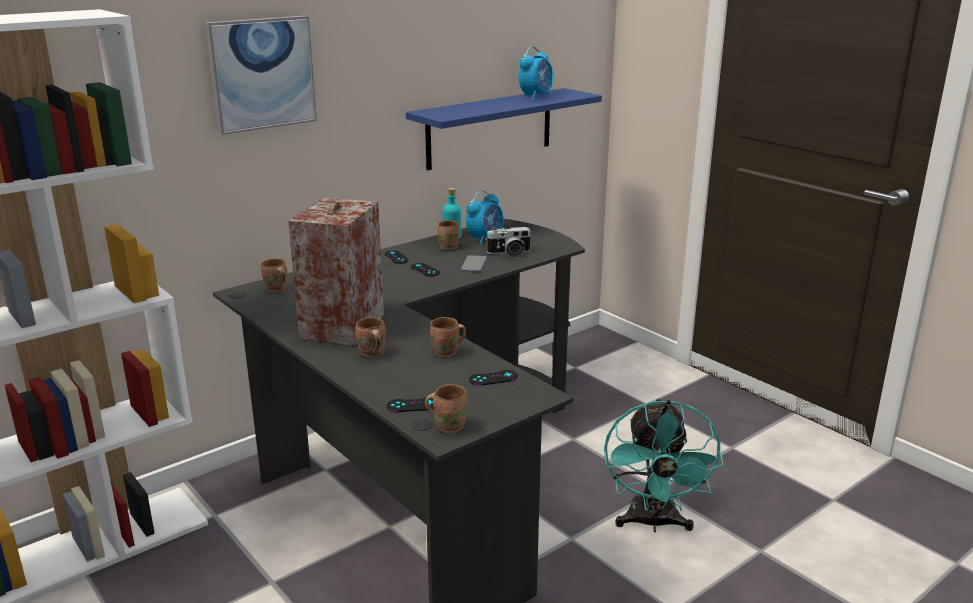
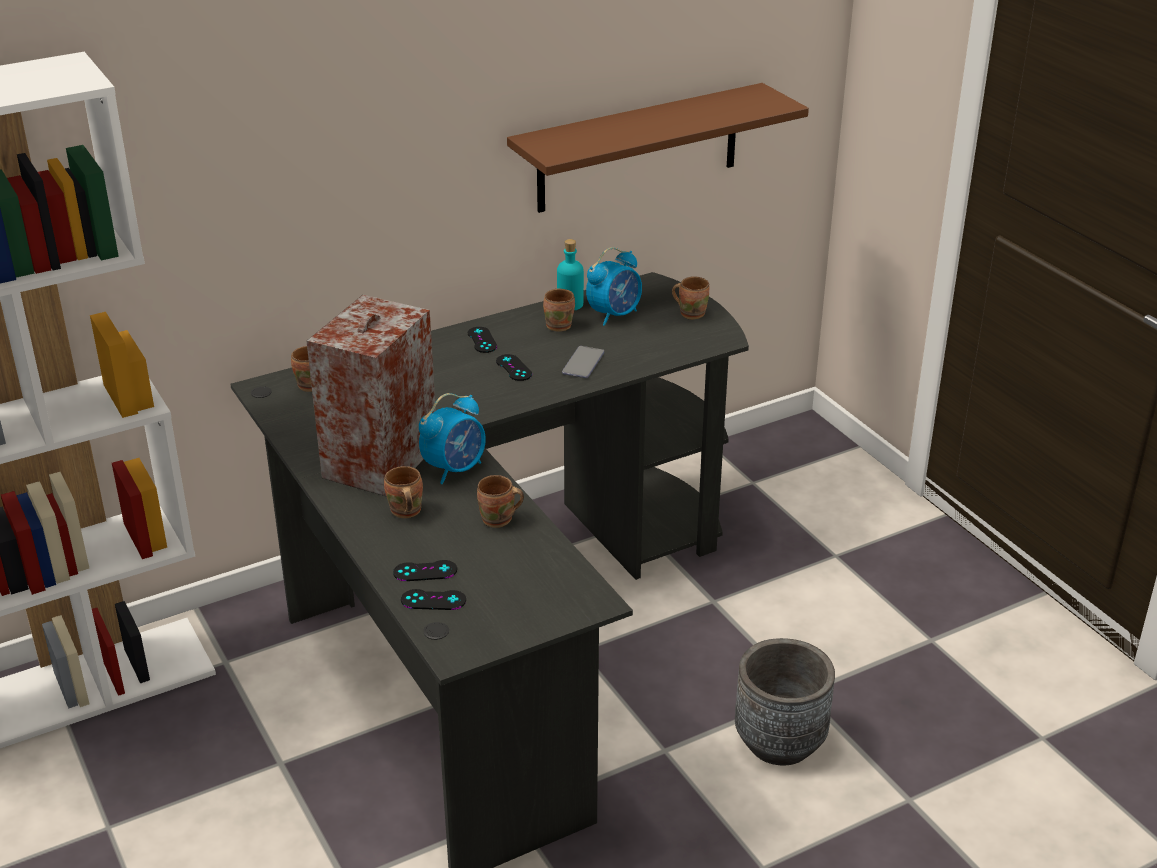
camera: 10 degrees right, 10 degrees up
(262, 73) = (299, 105): picture -> none
(448, 425) = (466, 636): brown mug -> brown mug (691, 313)
(490, 128) = (638, 148): blue shelf -> brown shelf
(493, 378) = (543, 568): black game controller -> black game controller (425, 571)
(509, 253) = (639, 346): camera -> none
(536, 96) = (708, 106): alarm clock -> alarm clock (455, 469)
(653, 523) = (780, 742): turquoise fan -> grey planter

